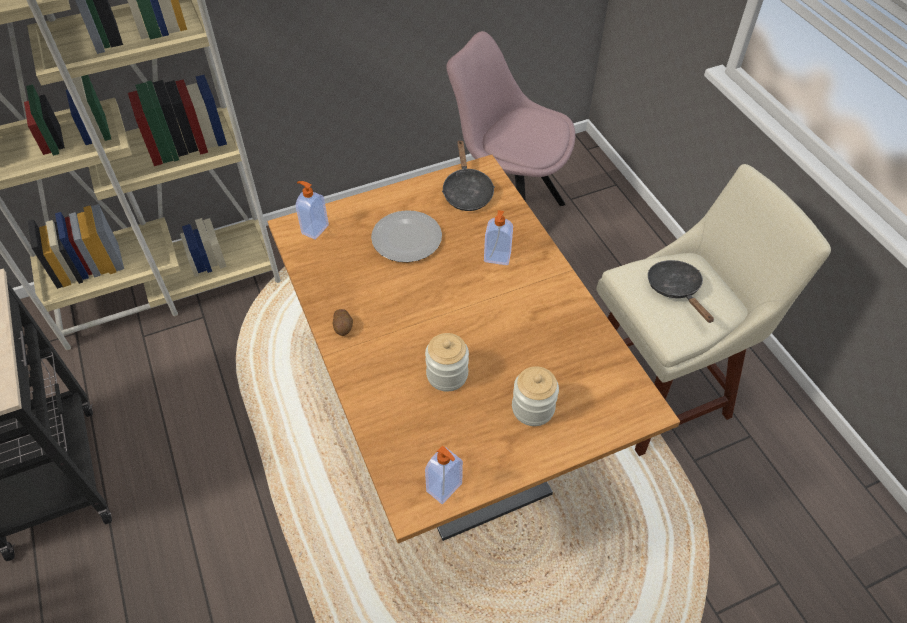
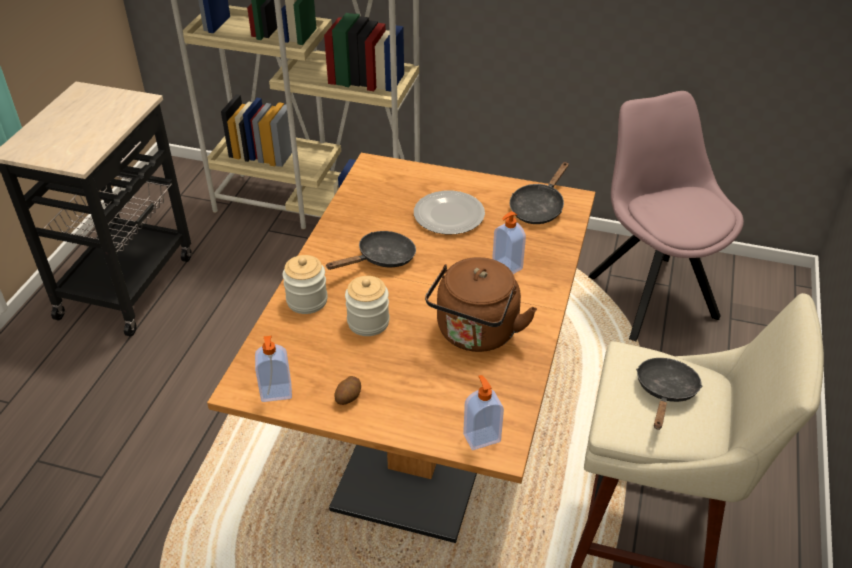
camera: 40 degrees right, 10 degrees down
(314, 229) = (387, 174): soap dispenser -> soap dispenser (481, 437)
(343, 327) = (331, 248): potato -> potato (349, 397)
(396, 311) = (381, 259): none -> black frying pan
(533, 408) = (406, 385): jar -> jar (307, 300)
(535, 330) = (475, 334): none -> brown kettle

